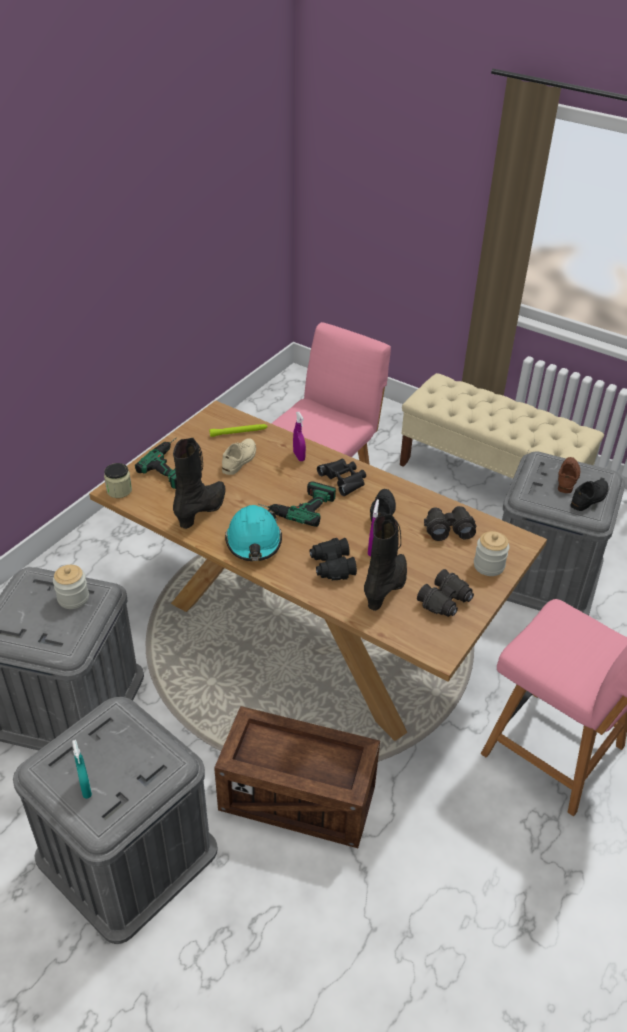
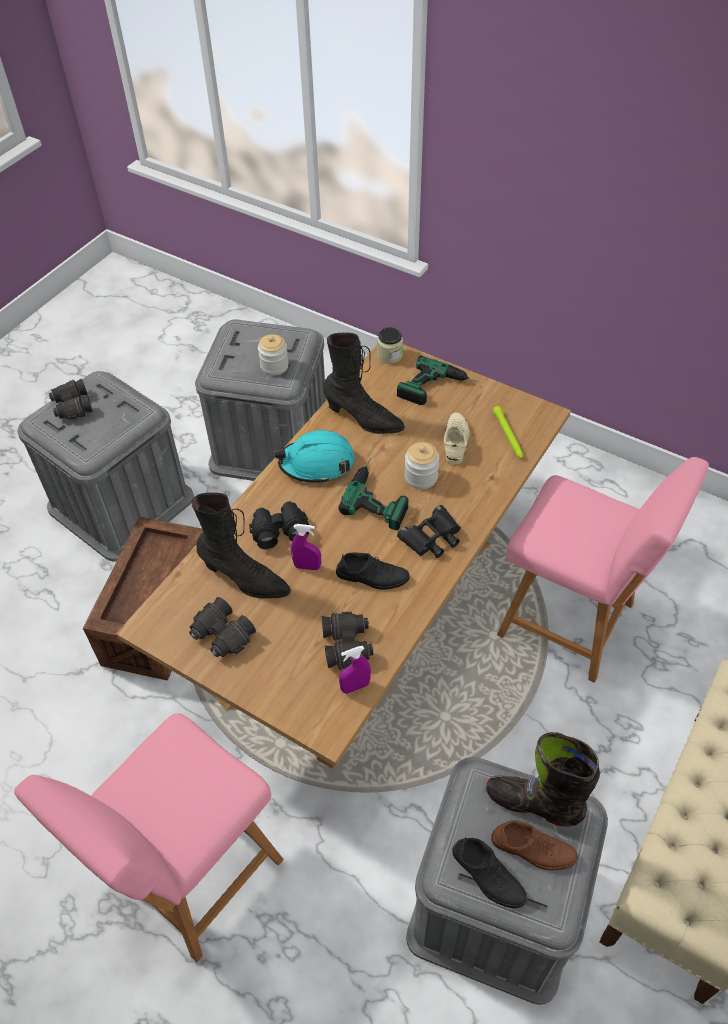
camera: 90 degrees right, 10 degrees up
(85, 788) = (72, 407): turquoise spray bottle -> black binoculars
(239, 459) = (456, 441): beige shoe -> beige shoe turned 105 degrees counterclockwise
(299, 456) = (471, 493): purple spray bottle -> purple spray bottle (355, 687)
(489, 566) = (281, 685): jar -> jar (421, 477)
(537, 474) = (534, 803): none -> black boot

